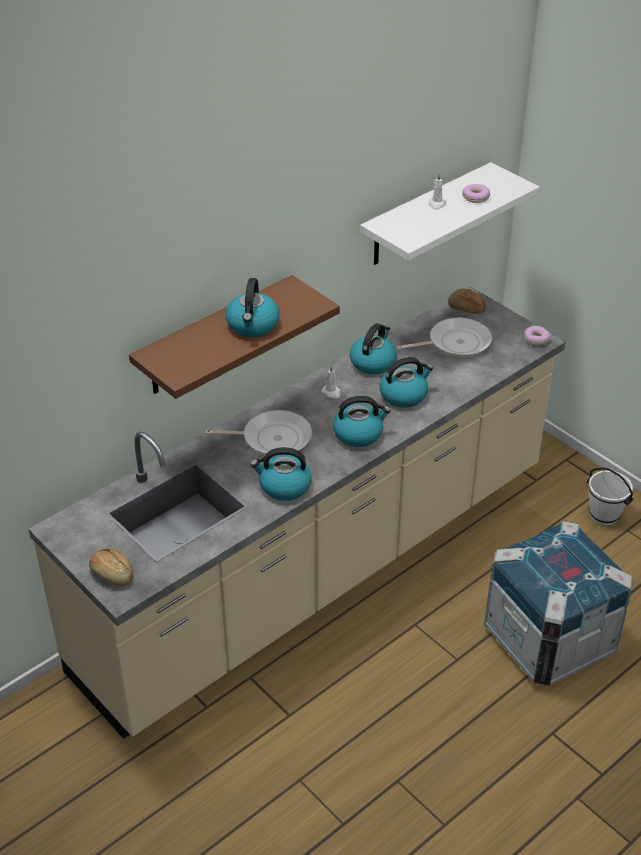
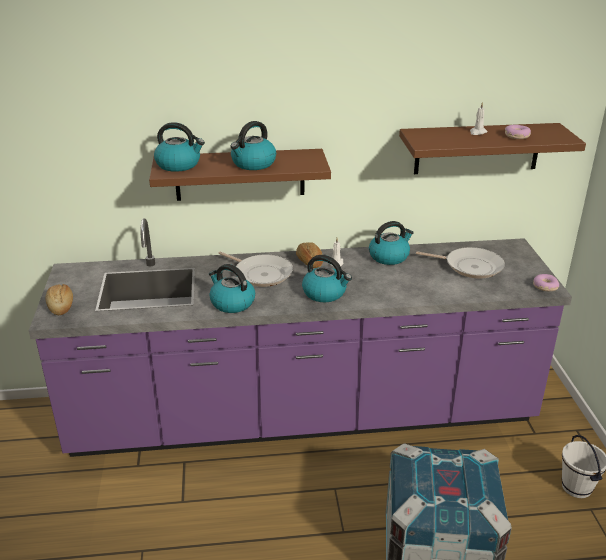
camera: 35 degrees right, 10 degrees down
(320, 569) = (303, 416): beige counter -> purple counter
(404, 395) = (389, 283): kettle -> kettle (179, 164)
(426, 215) = (477, 148): white shelf -> brown shelf
(466, 309) = (503, 250): bread -> bread (309, 262)

